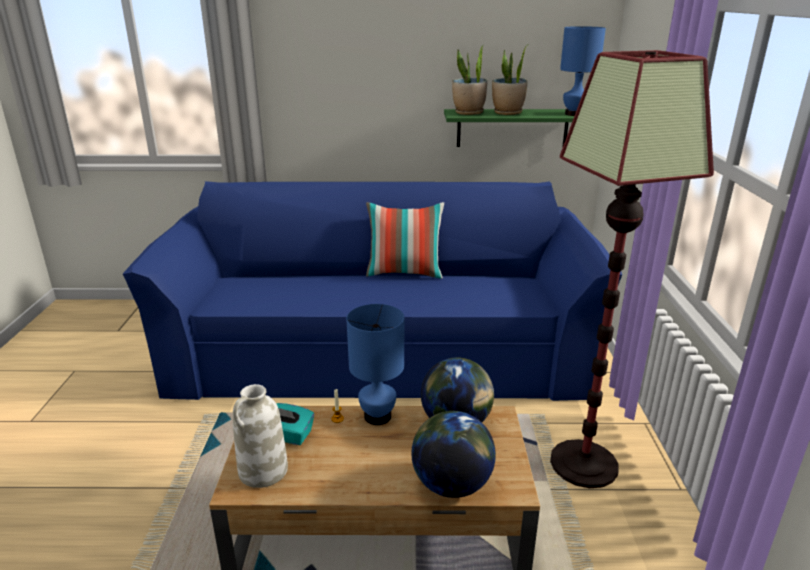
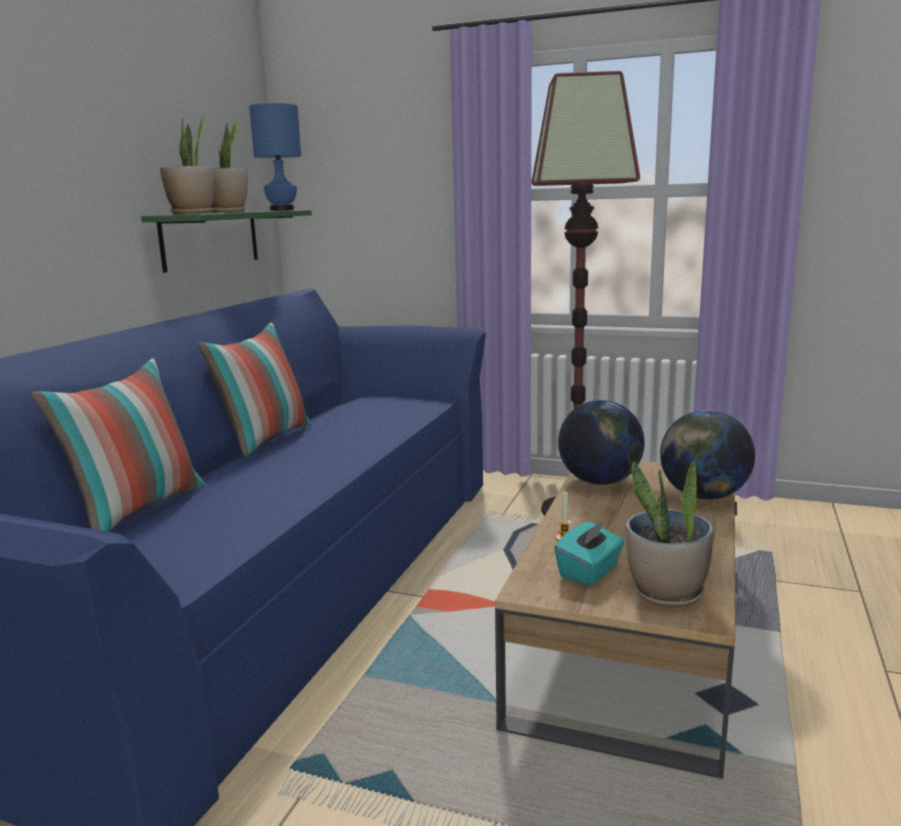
camera: 70 degrees left, 10 degrees down
(263, 471) = (666, 593): white vase -> potted plant
(289, 274) = (137, 509): none -> pillow
(377, 417) = (570, 516): blue table lamp -> none

